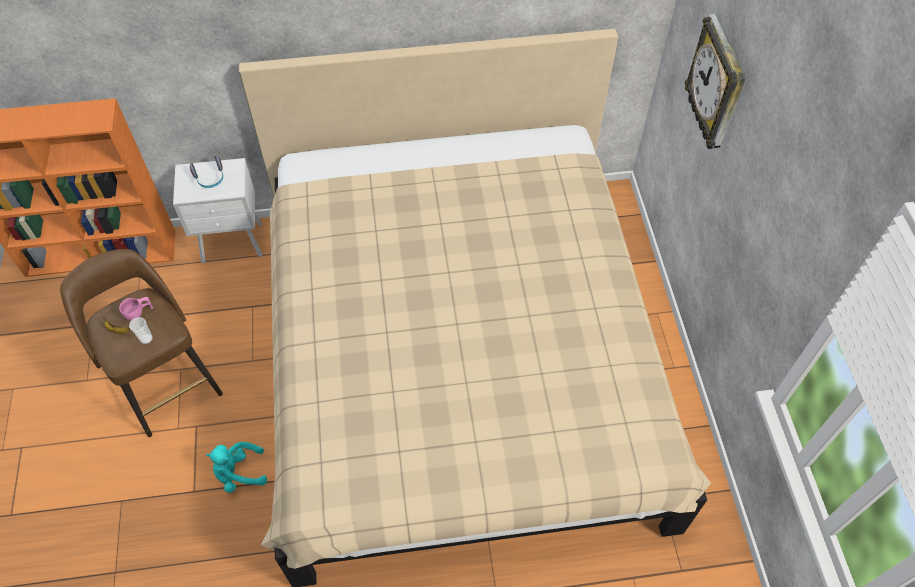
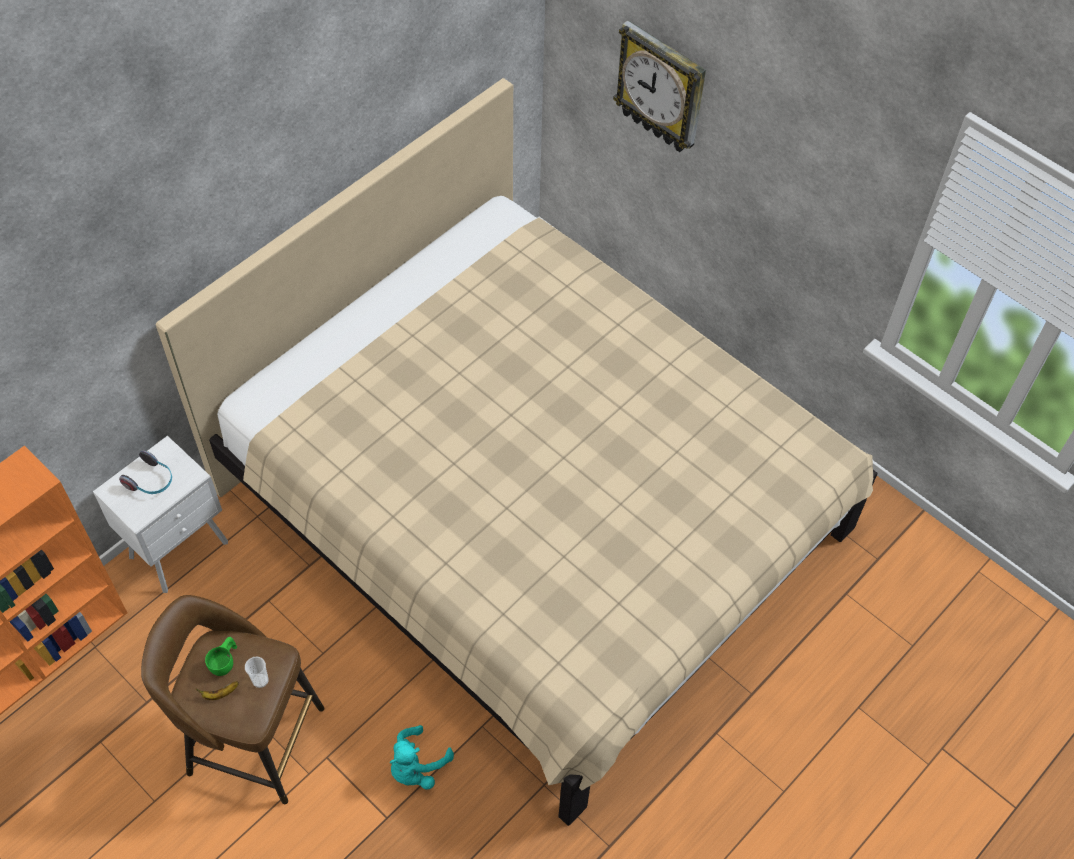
camera: 40 degrees left, 0 degrees up
(139, 313) = (225, 662): pink cup -> green cup

